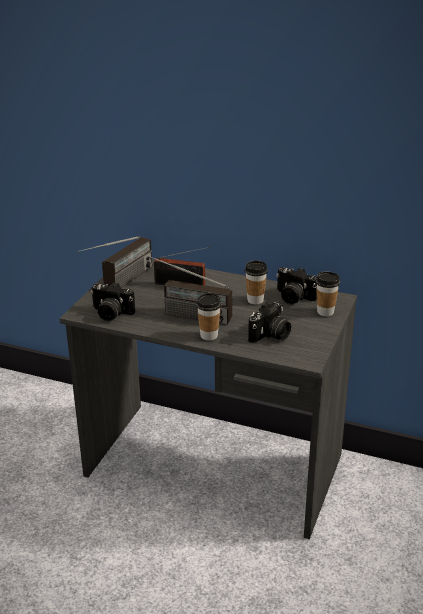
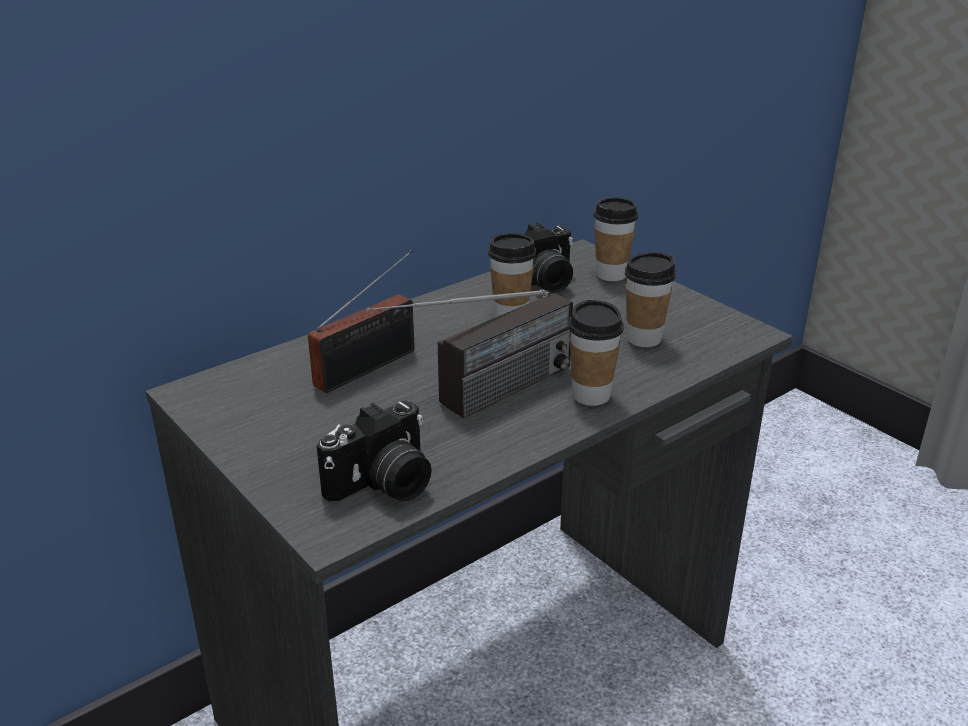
camera: 60 degrees left, 0 degrees up
(120, 284) = (268, 435): radio -> none
(270, 335) = (643, 339): camera -> cup

